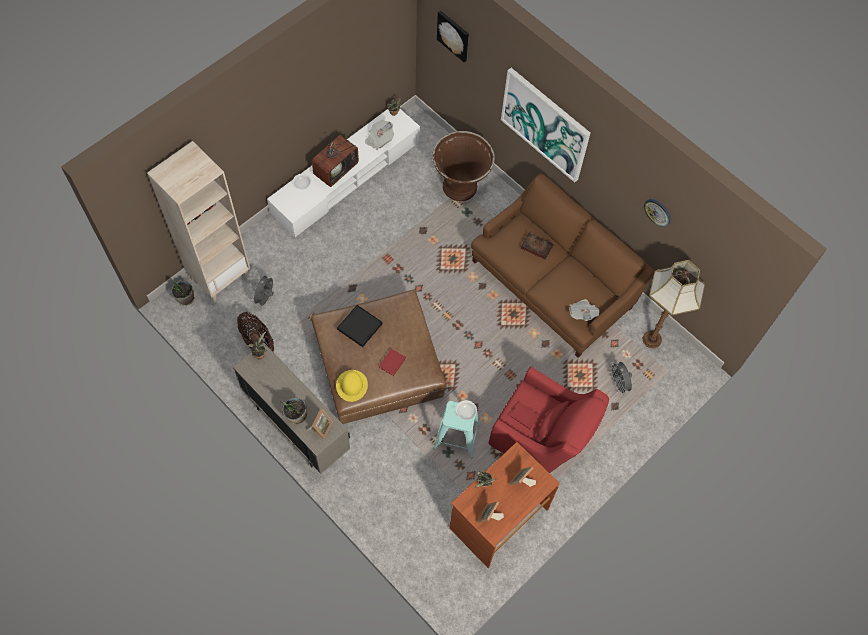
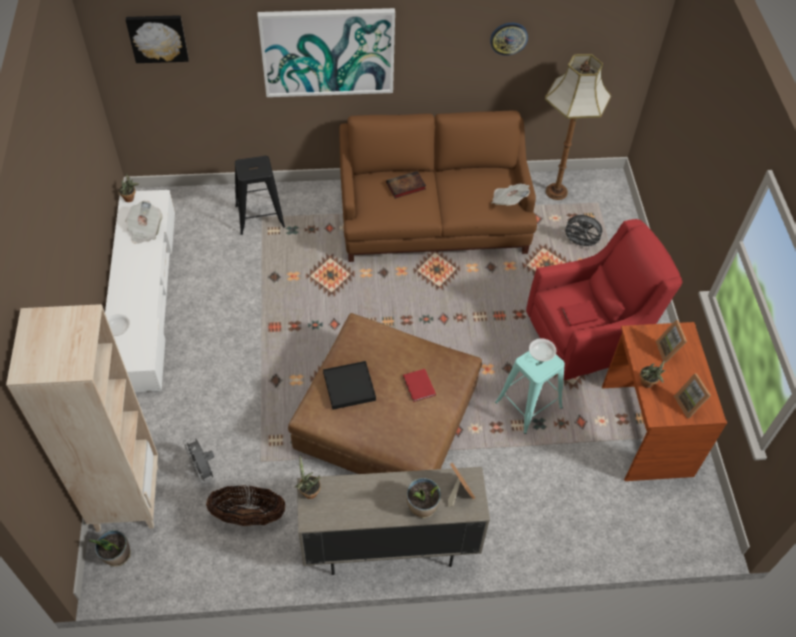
camera: 50 degrees left, 10 degrees down
(336, 168) = (134, 287): television -> none
(351, 385) = (411, 441): yellow hat -> none
(460, 187) = (260, 216): brown planter -> black stool

